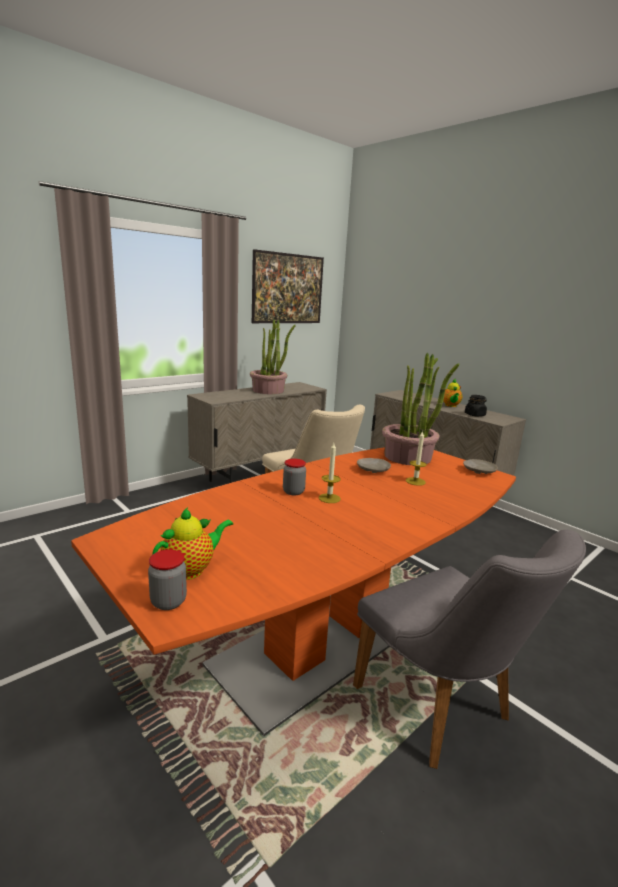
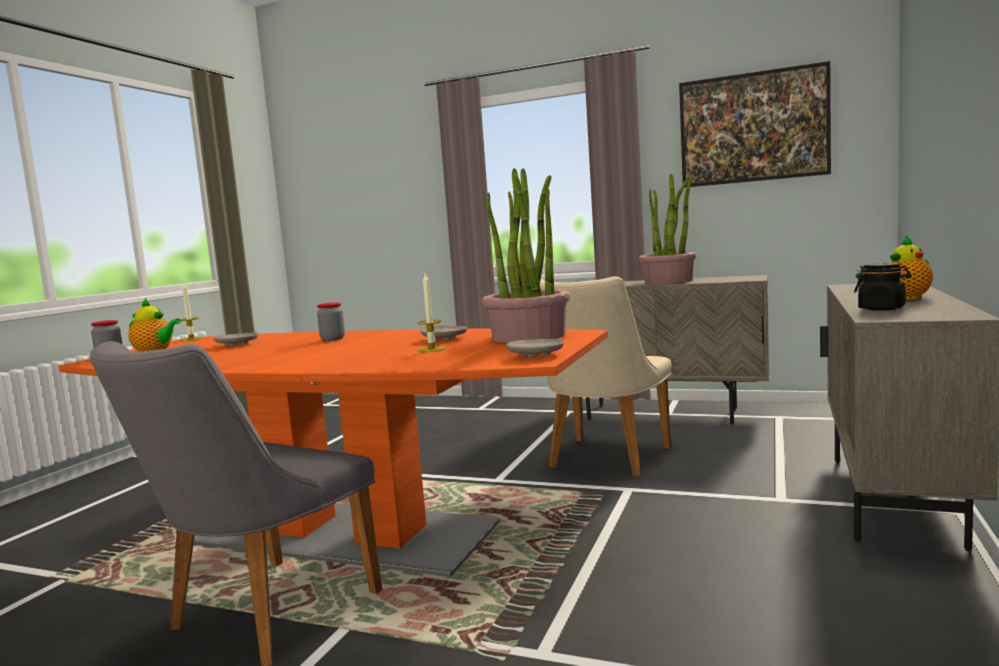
camera: 65 degrees right, 10 degrees down
(230, 525) = (237, 344): none -> beige plate
(329, 498) = (329, 345): candle -> candle (191, 339)

